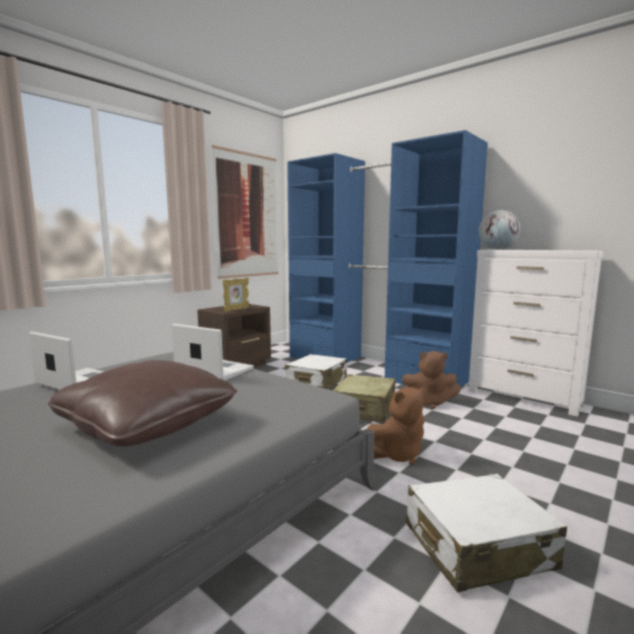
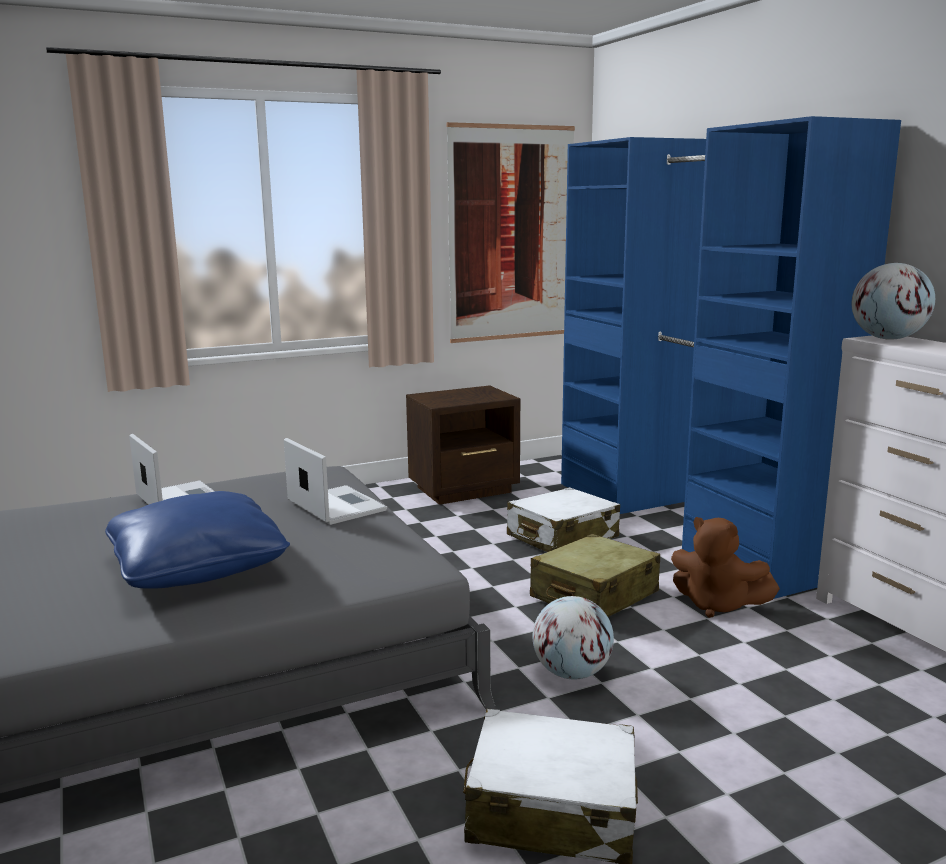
camera: 25 degrees right, 5 degrees up
(148, 424) = (198, 567): brown pillow -> blue pillow
(236, 310) = (459, 401): picture frame -> none
(397, 454) = (571, 673): brown plush toy -> globe

